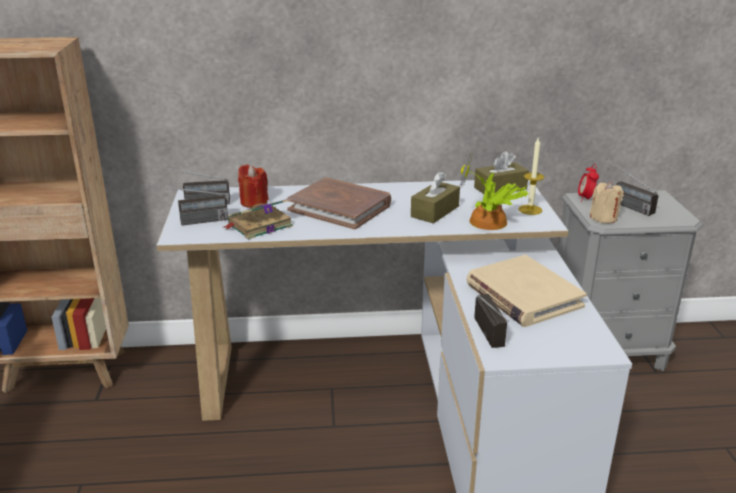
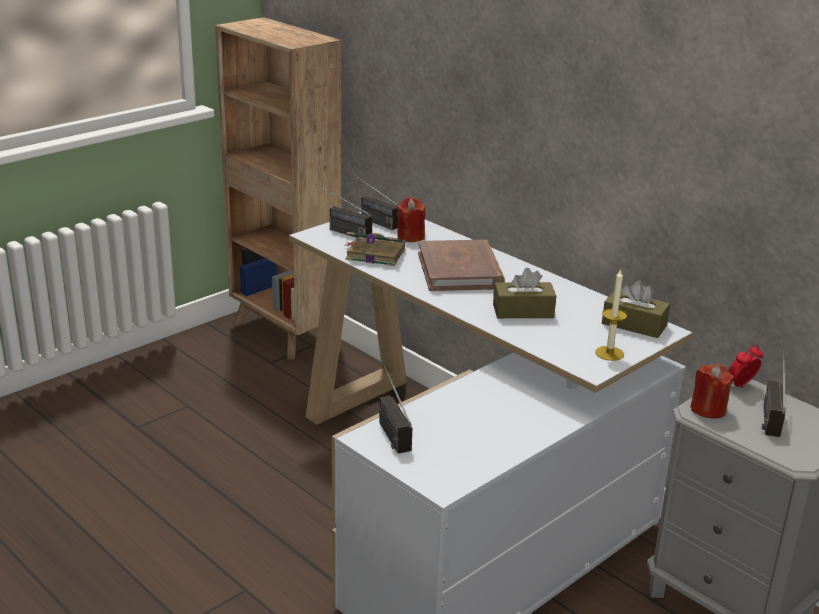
camera: 50 degrees right, 0 degrees up
(490, 223) = (543, 342): potted plant -> none
(495, 340) = (388, 428): radio -> radio turned 120 degrees clockwise
(523, 295) = (486, 418): beige book -> none
(603, 218) = (708, 409): beige candle -> red candle

